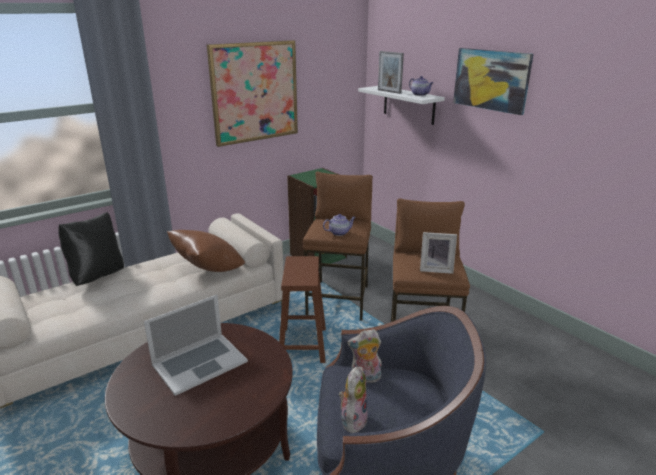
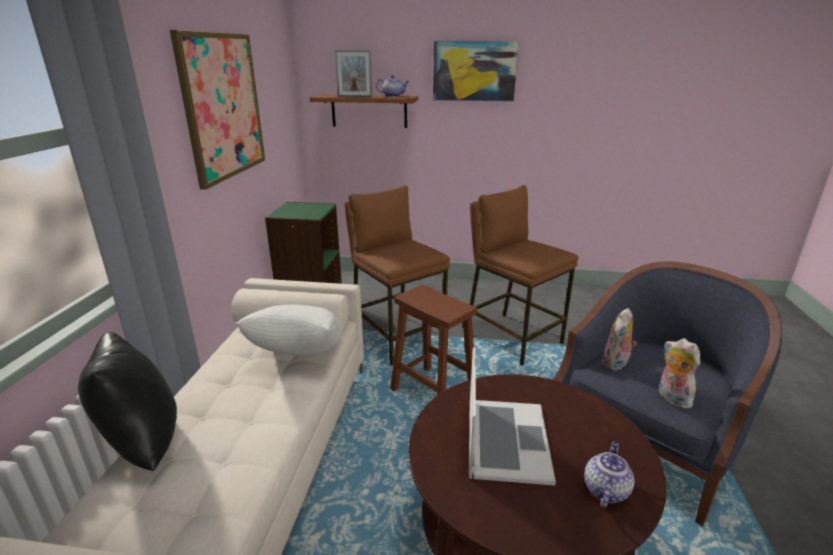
camera: 45 degrees left, 0 degrees up
(208, 270) = (298, 356): brown pillow -> white pillow
(339, 232) = (414, 254): teapot -> teapot (605, 489)
(408, 105) = (369, 111): white shelf -> brown shelf
(436, 269) = (543, 252): picture frame -> none

